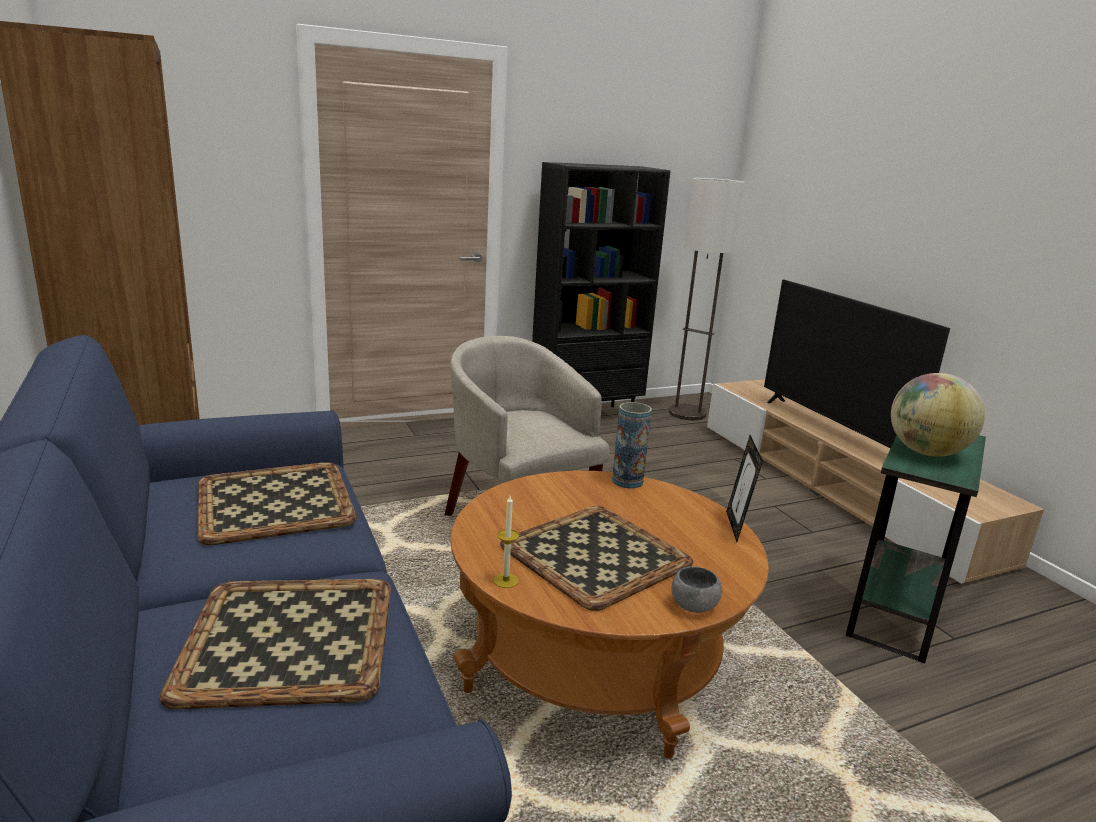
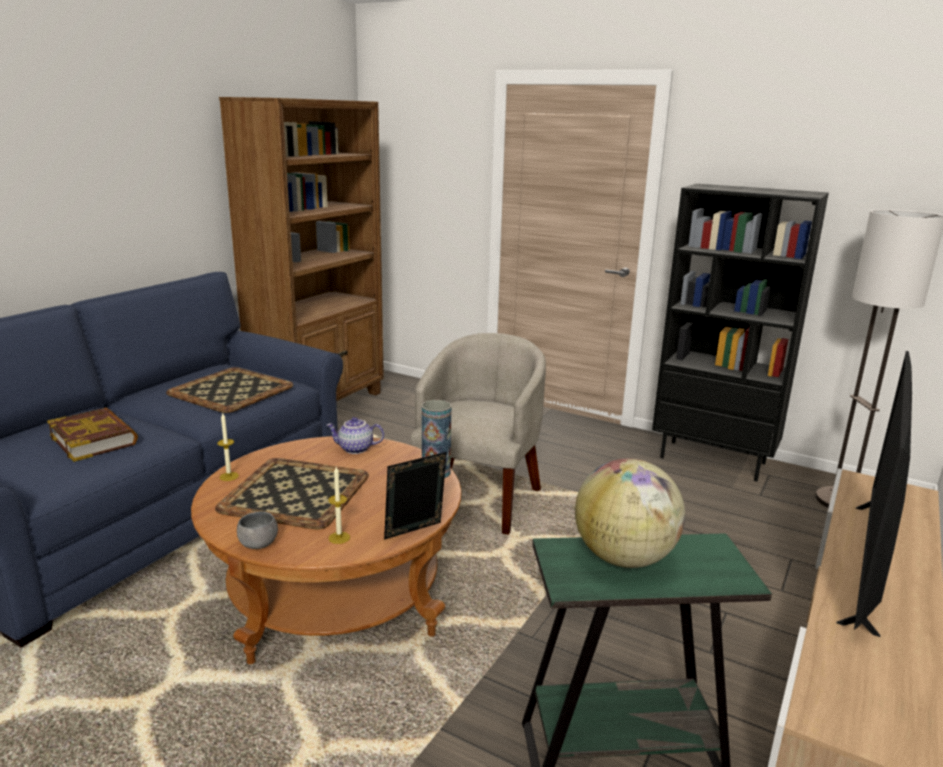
camera: 55 degrees right, 0 degrees up
(291, 638) = (94, 440): tray -> book
(527, 497) = (355, 449): none -> teapot
(716, 561) = (339, 537): none -> candle

